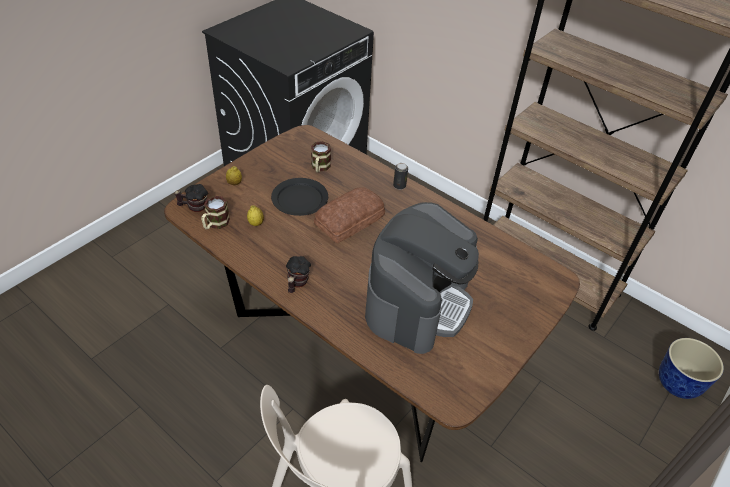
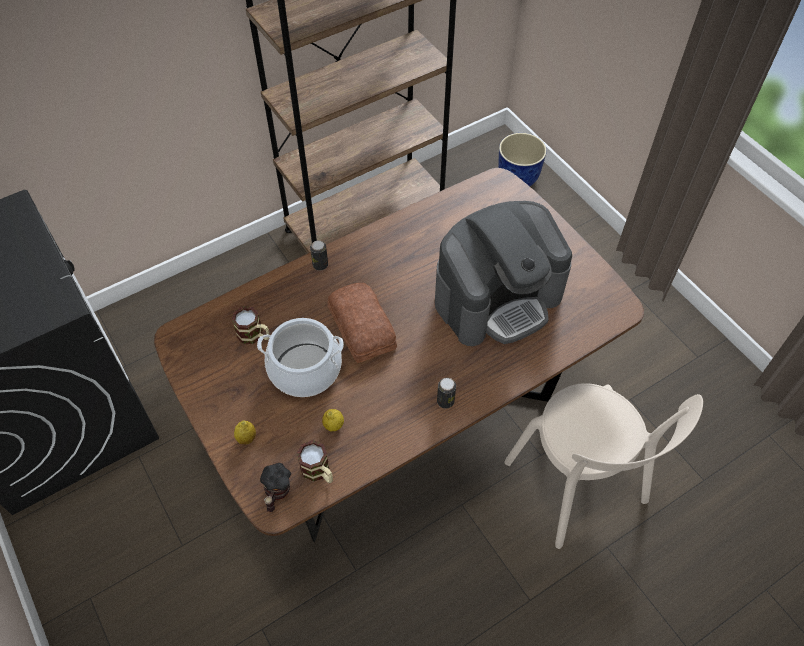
camera: 70 degrees left, 10 degrees up
(296, 283) = (445, 401): mug -> can
(299, 199) = (305, 370): black plate -> cooking pot
(418, 301) = (497, 298): coffee machine -> coffee machine turned 105 degrees clockwise

